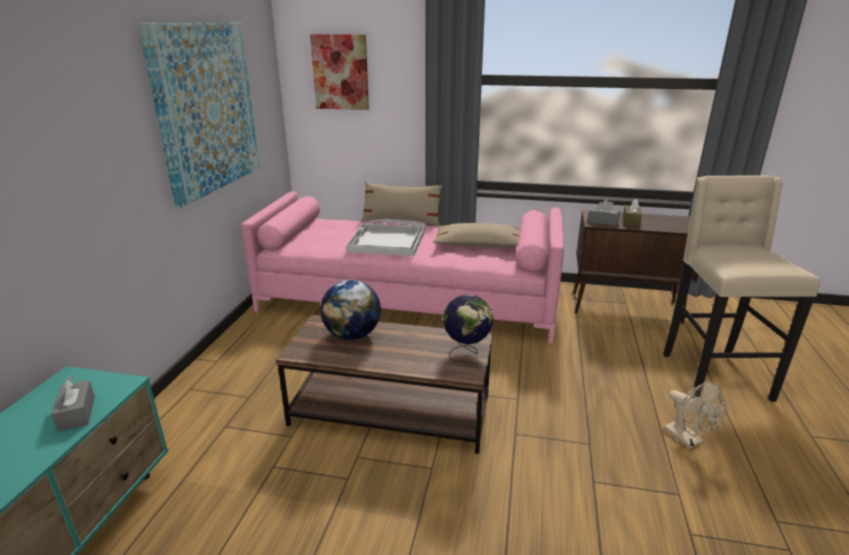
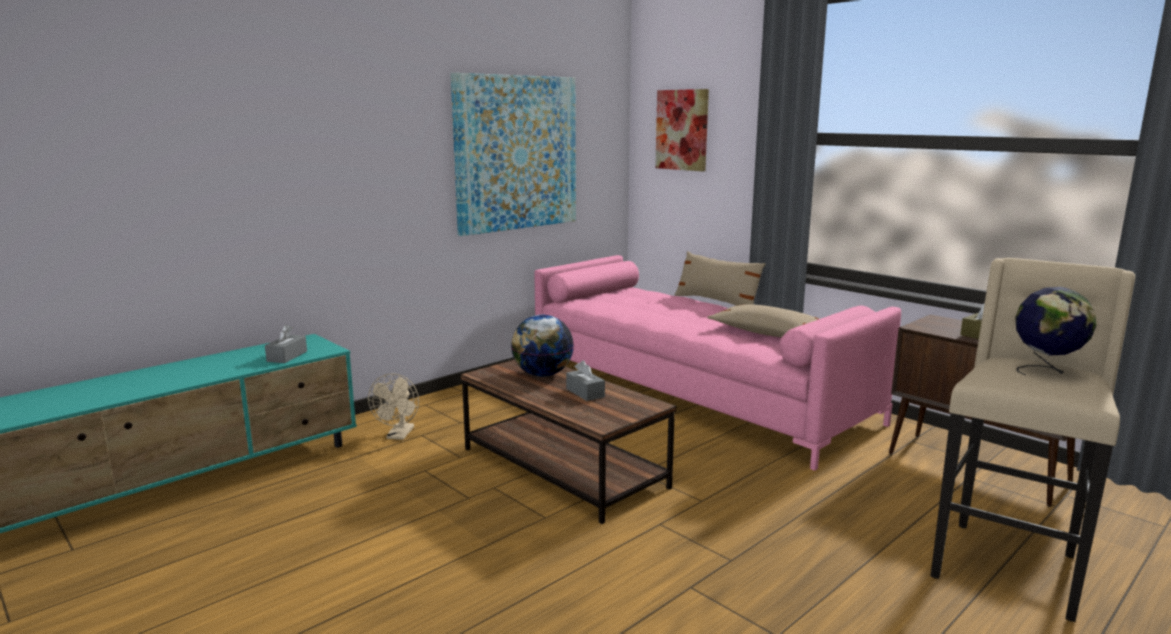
camera: 35 degrees right, 10 degrees down
(386, 241) = (668, 312): white tray -> none
(466, 352) = (626, 410): globe -> globe (1046, 371)
(603, 221) = (935, 327): grey tissue box -> grey tissue box (585, 393)
(688, 440) = (865, 603): beige fan -> beige fan (399, 435)

